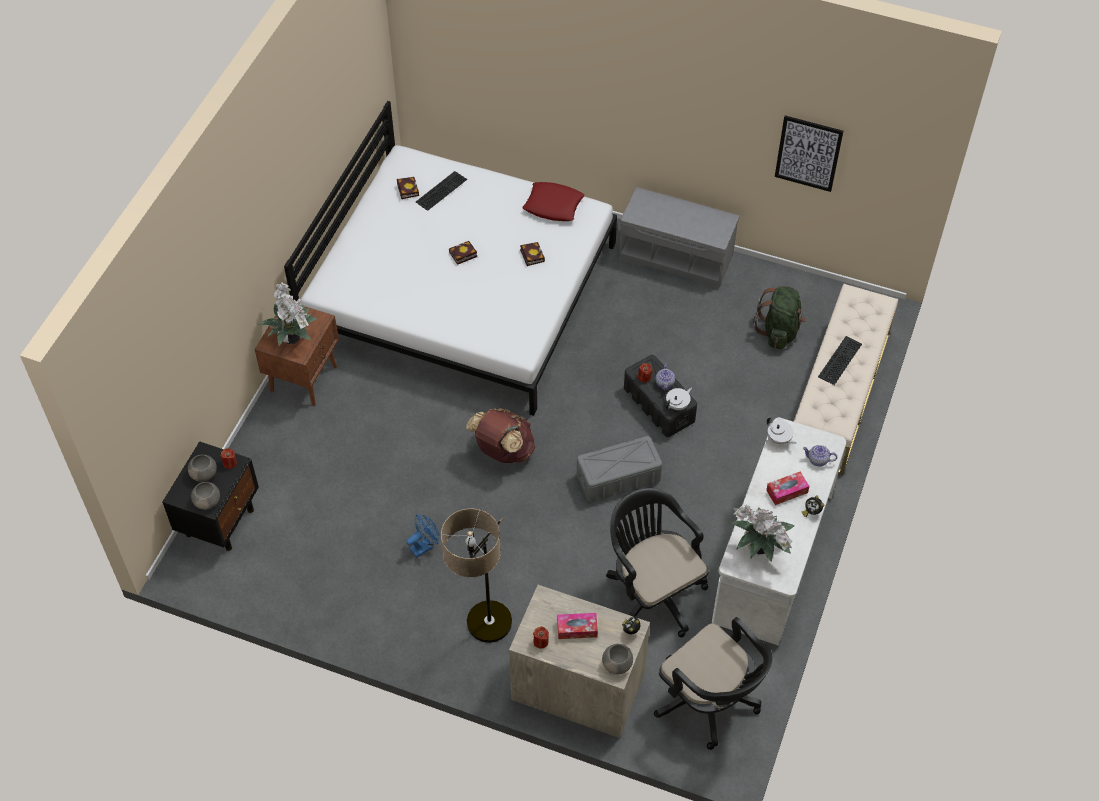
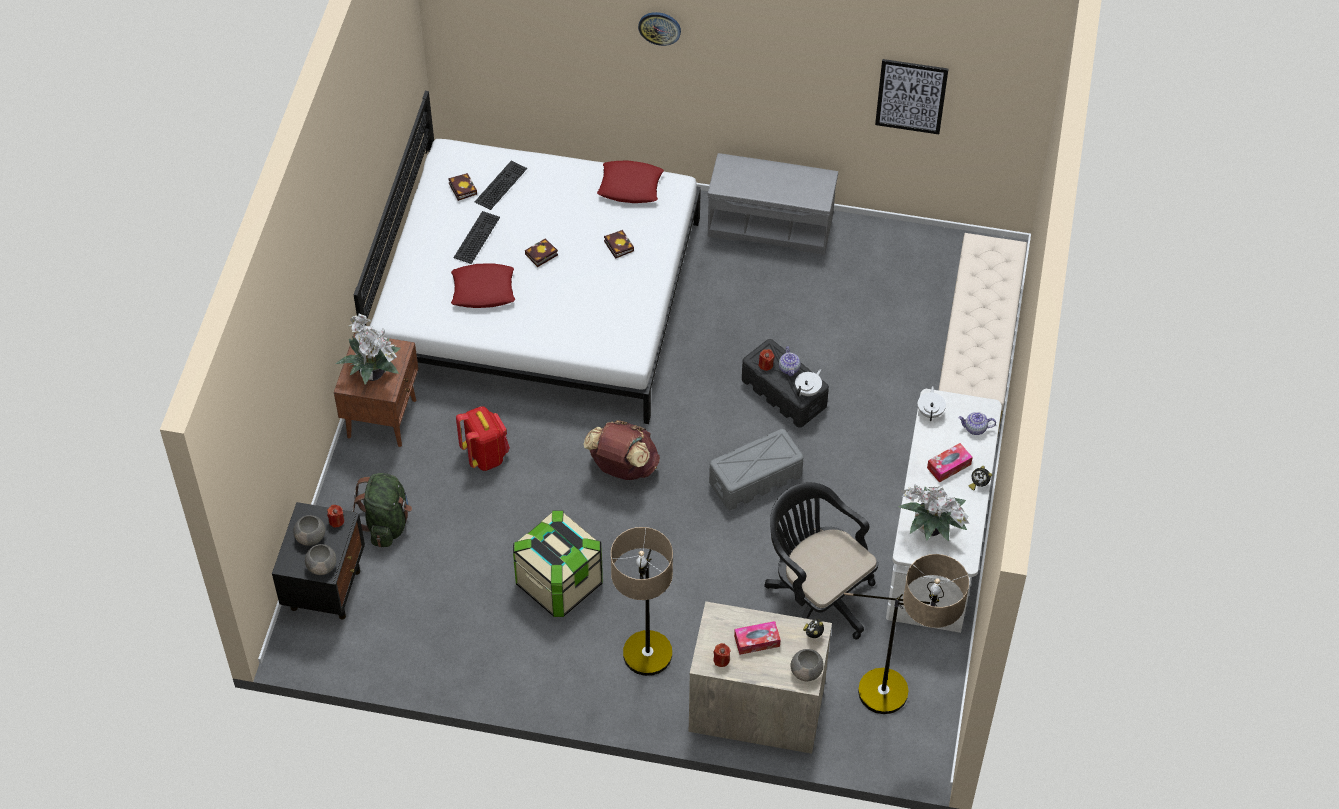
camera: 10 degrees left, 0 degrees up
(385, 423) = (485, 455): none -> red backpack
(405, 278) = (483, 290): none -> red pillow
(424, 546) = (559, 583): blue fan -> storage box
(590, 65) = (659, 27): none -> wall clock
(709, 703) = (900, 703): black office chair -> floor lamp
(779, 331) = (899, 294): green backpack -> green backpack (386, 523)
(779, 439) = (930, 412): white teapot -> white teapot turned 120 degrees counterclockwise
(839, 359) = (975, 317): keyboard -> keyboard (476, 236)

